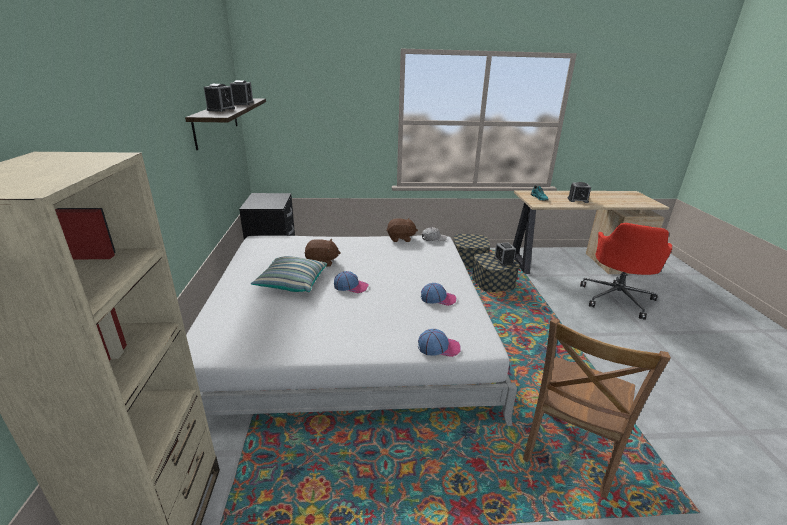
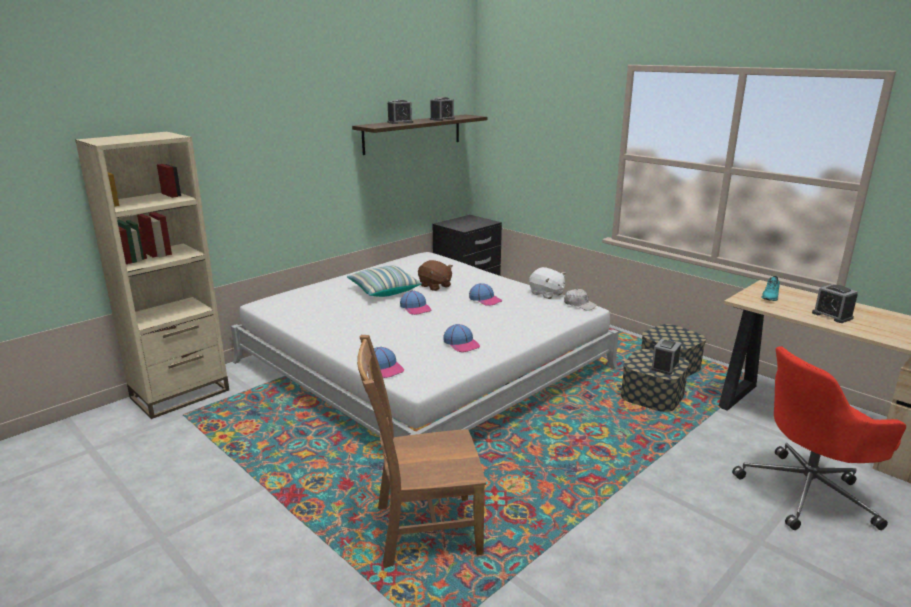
camera: 50 degrees right, 5 degrees down
(377, 258) = (485, 299): none -> cap
(401, 238) = (546, 294): brown plush toy -> white plush toy

